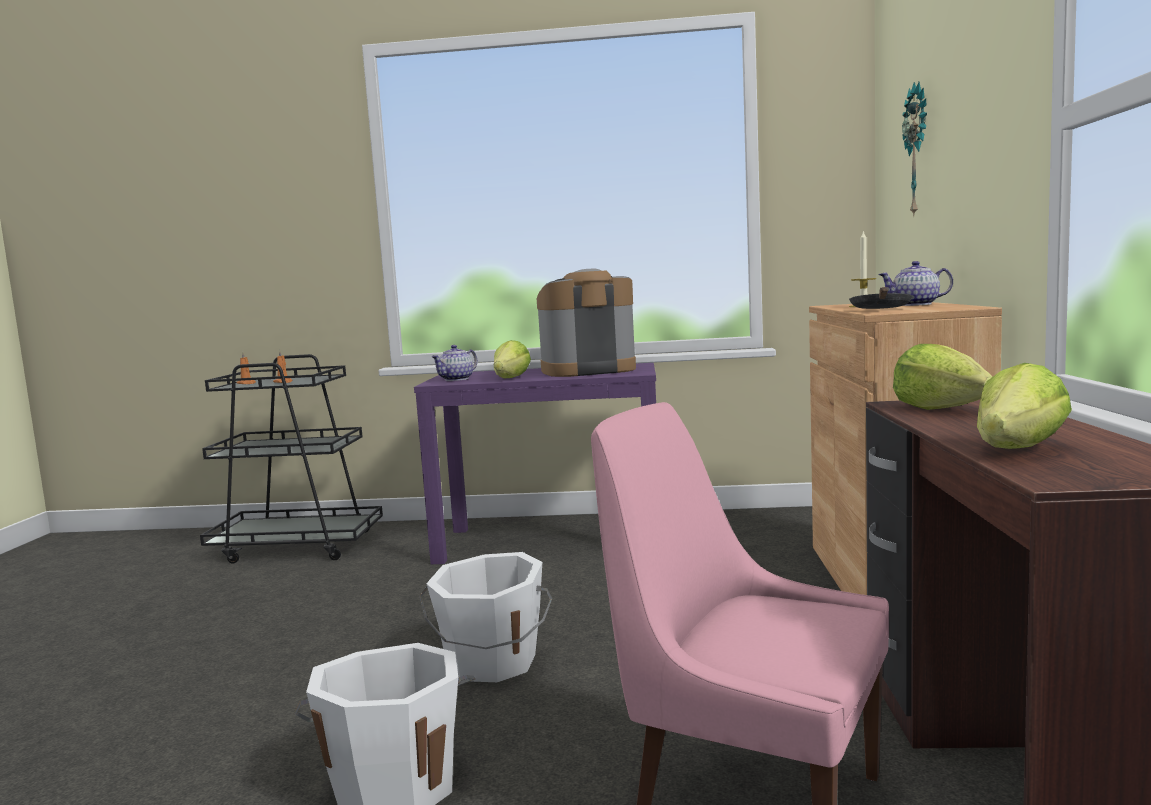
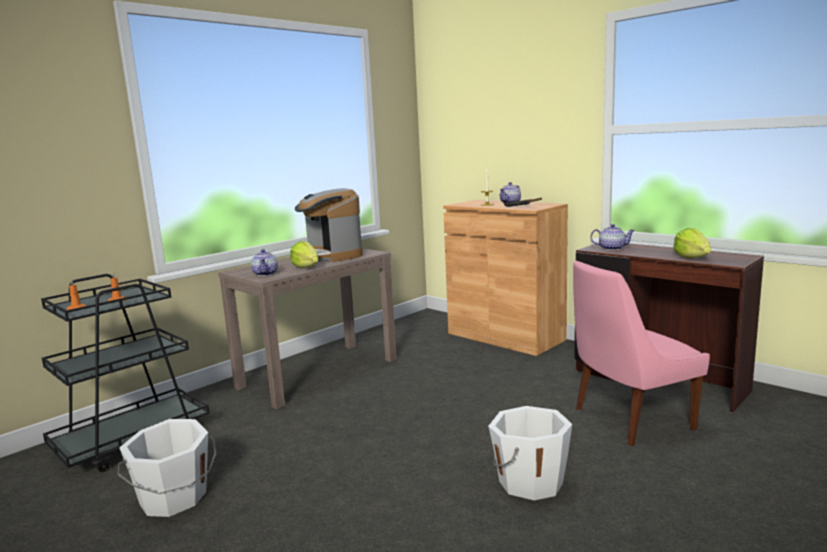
camera: 50 degrees left, 5 degrees up
(491, 662) = (442, 429): white bucket -> white bucket (174, 498)
(552, 542) = (319, 372): purple console table -> brown console table
(587, 370) = (332, 255): coffee machine -> coffee machine turned 60 degrees counterclockwise
(919, 150) = (478, 124): wall clock -> none
(940, 408) = (611, 248): lettuce -> teapot

